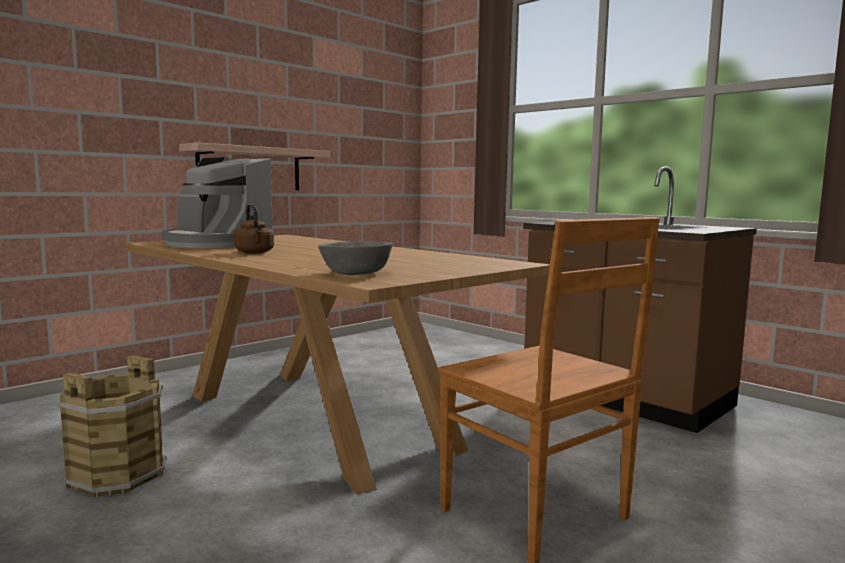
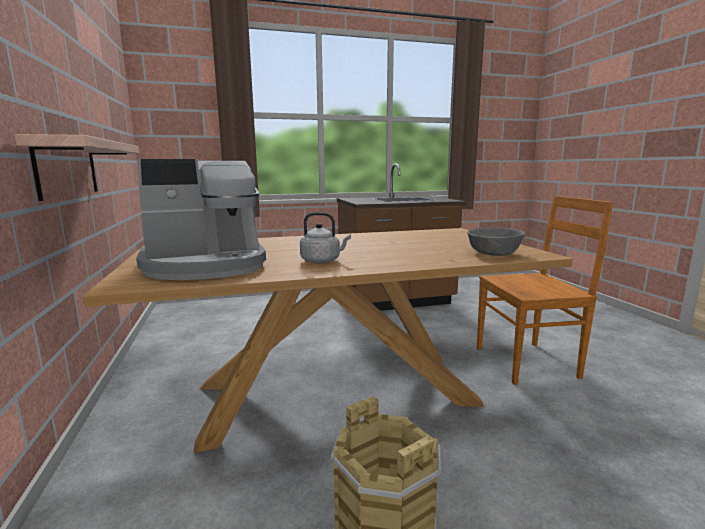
camera: 60 degrees left, 5 degrees up
(255, 252) = (322, 261): brown kettle -> grey kettle

